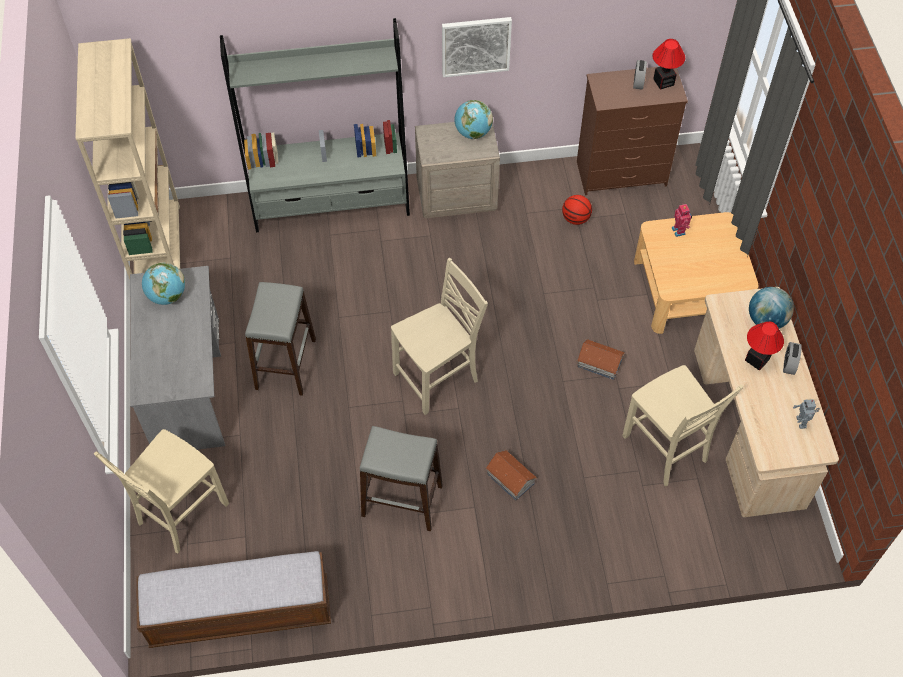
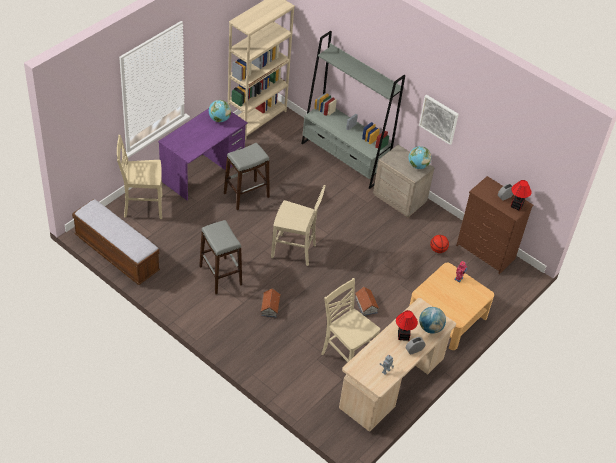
camera: 45 degrees right, 10 degrees down
(188, 385) = (203, 170): grey desk -> purple desk
(666, 449) = (345, 358): beige chair -> beige chair turned 120 degrees clockwise

